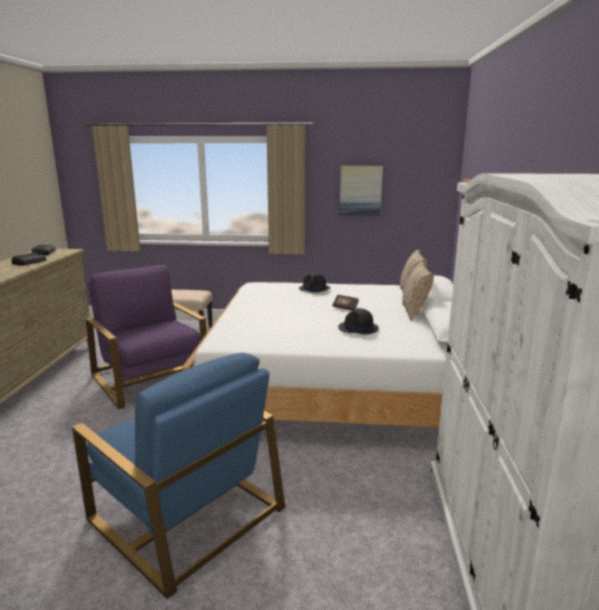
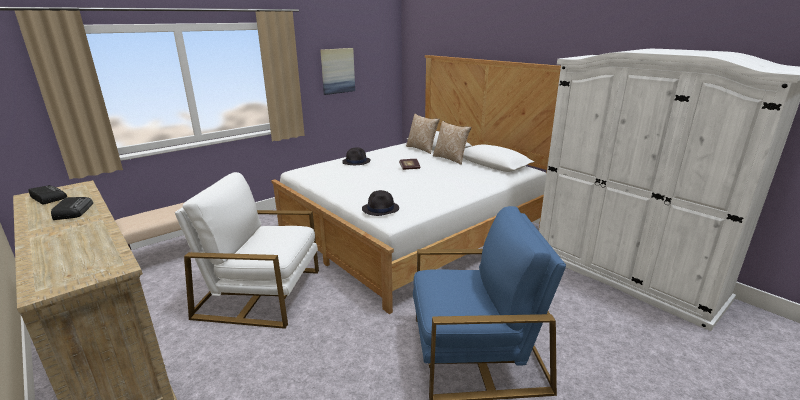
camera: 45 degrees left, 5 degrees up
(151, 378) = (261, 292): purple armchair -> white armchair
(358, 328) = (450, 178): black hat -> black hat (380, 209)

